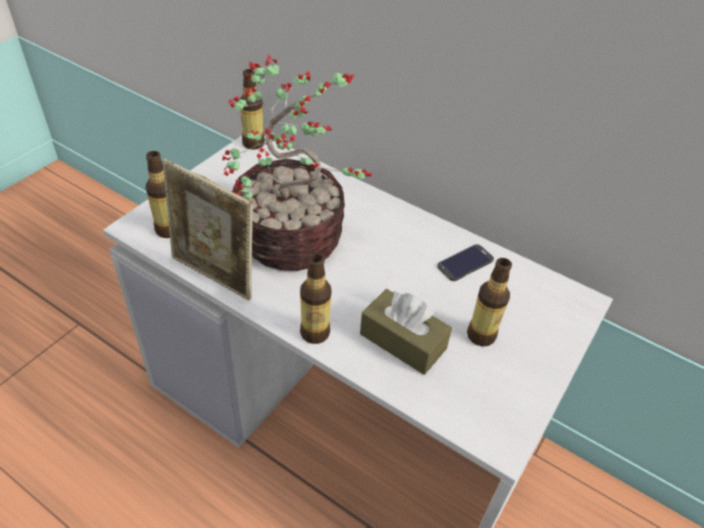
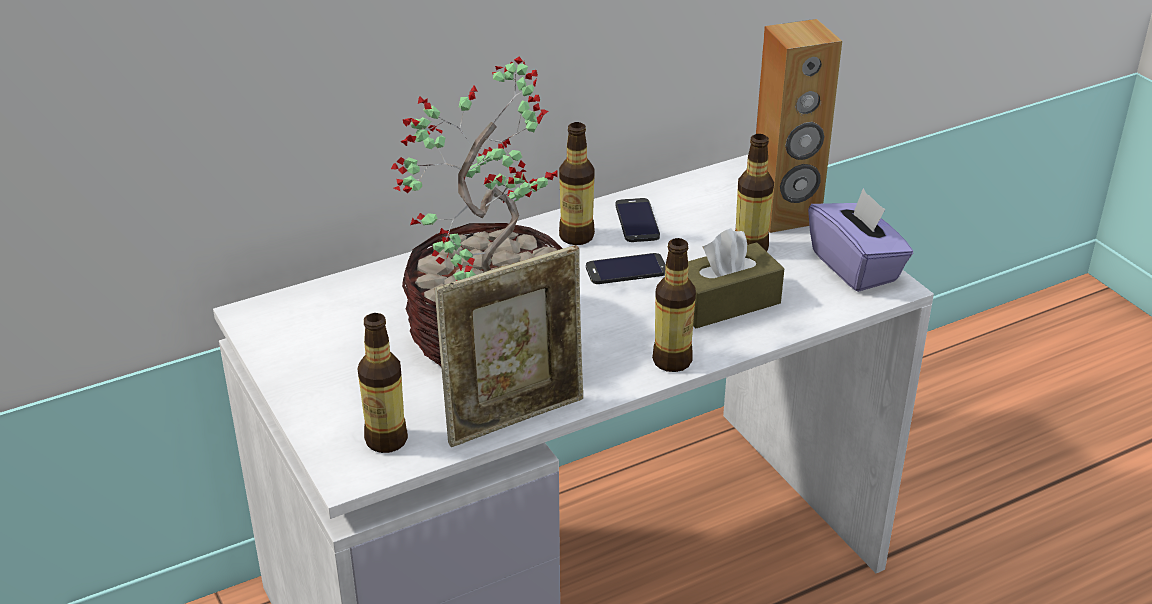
camera: 60 degrees left, 10 degrees down
(253, 143) = (254, 314): bottle -> bottle (576, 236)
(403, 276) = (626, 269): none -> phone
(510, 411) = (855, 267): none -> purple tissue box
(543, 344) = (785, 215): none -> brown speaker

